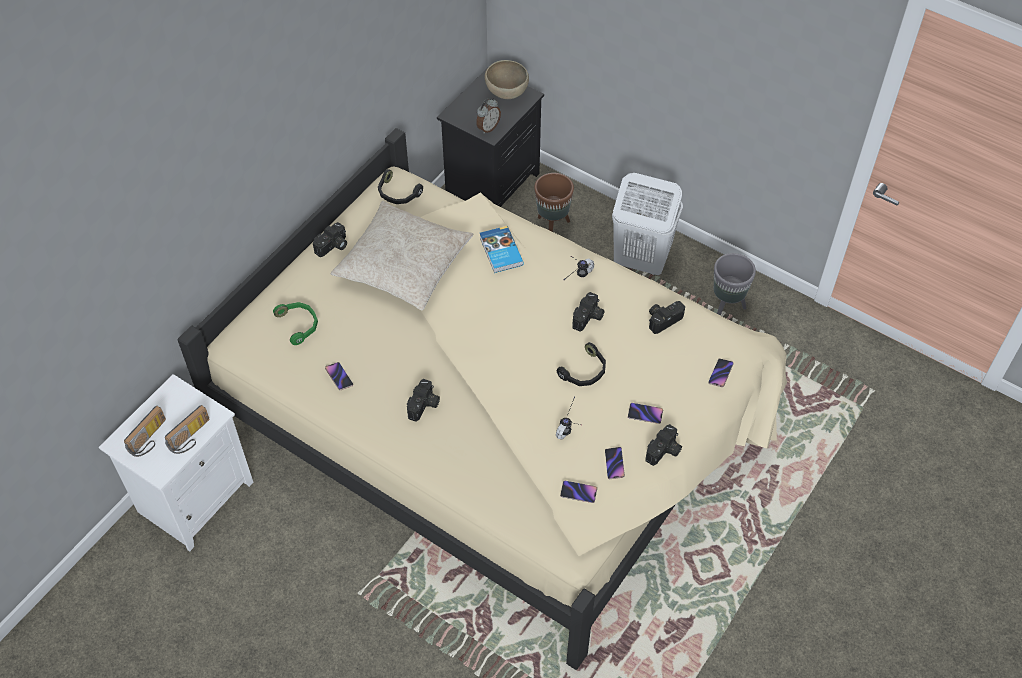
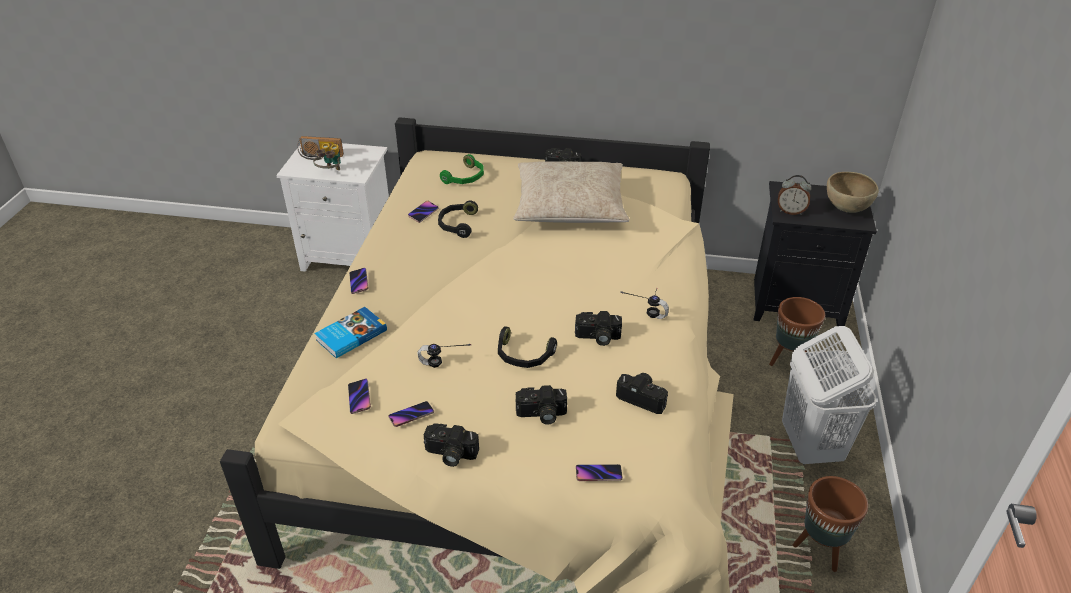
camera: 65 degrees right, 15 degrees down
(191, 437) = (330, 172): radio -> binoculars
(397, 194) = (650, 181): black headphones -> black headphones (457, 224)
(424, 406) = (419, 267): camera -> camera (541, 415)
(500, 252) = (633, 253): book -> book (350, 335)
(645, 414) = (495, 421): phone -> phone (359, 282)
(726, 307) = (819, 550): grey planter -> brown planter

